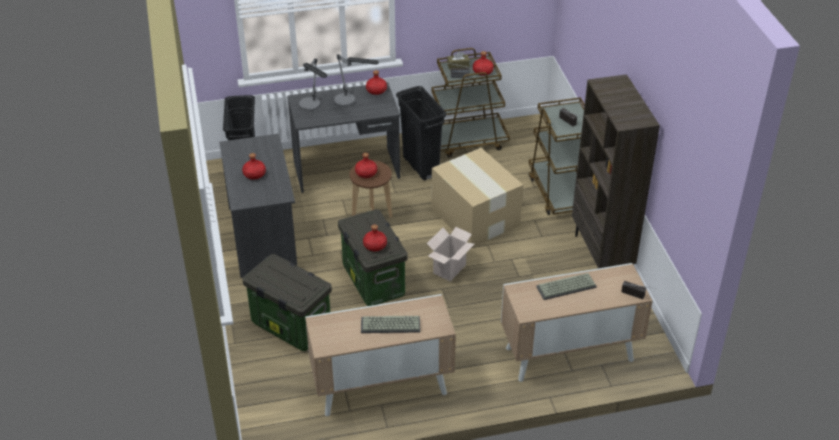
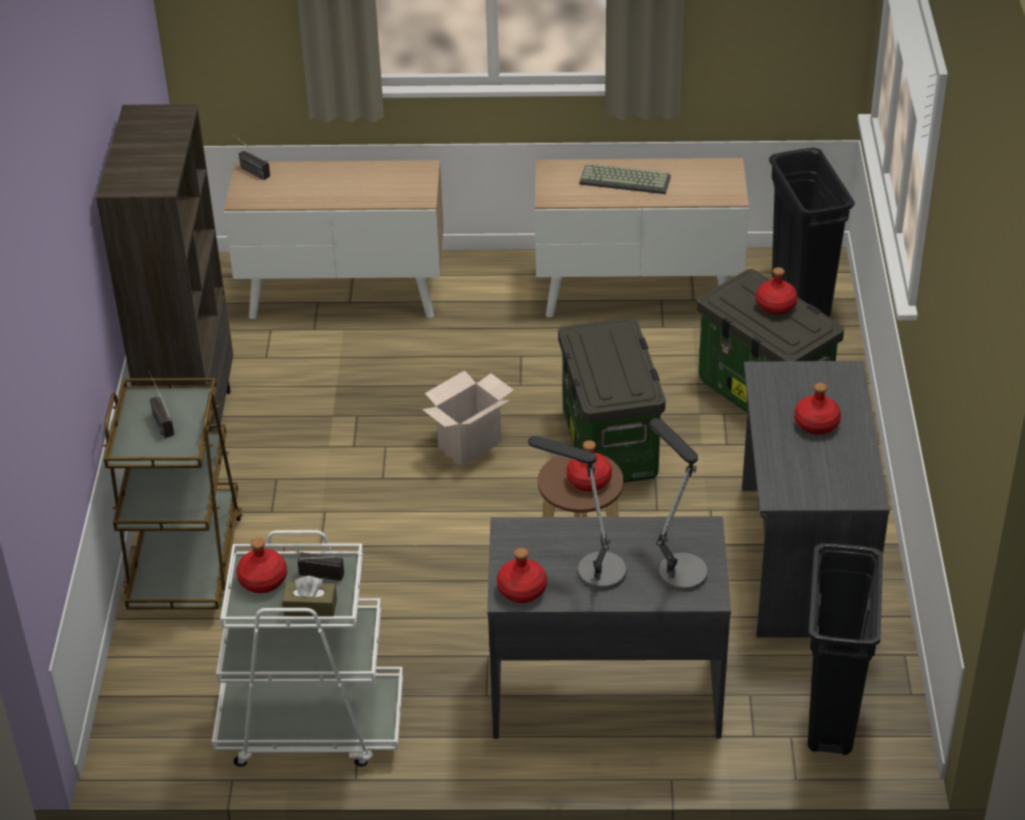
camera: 165 degrees left, 0 degrees up
(374, 245) = (610, 344): red bottle -> red bottle (776, 305)
(421, 166) = (440, 672): black trash can -> black trash can (800, 296)
(466, 140) = (310, 725): brown cart -> white cart
(475, 217) = (379, 534): cardboard box -> none
(566, 288) = (346, 192): keyboard -> none

